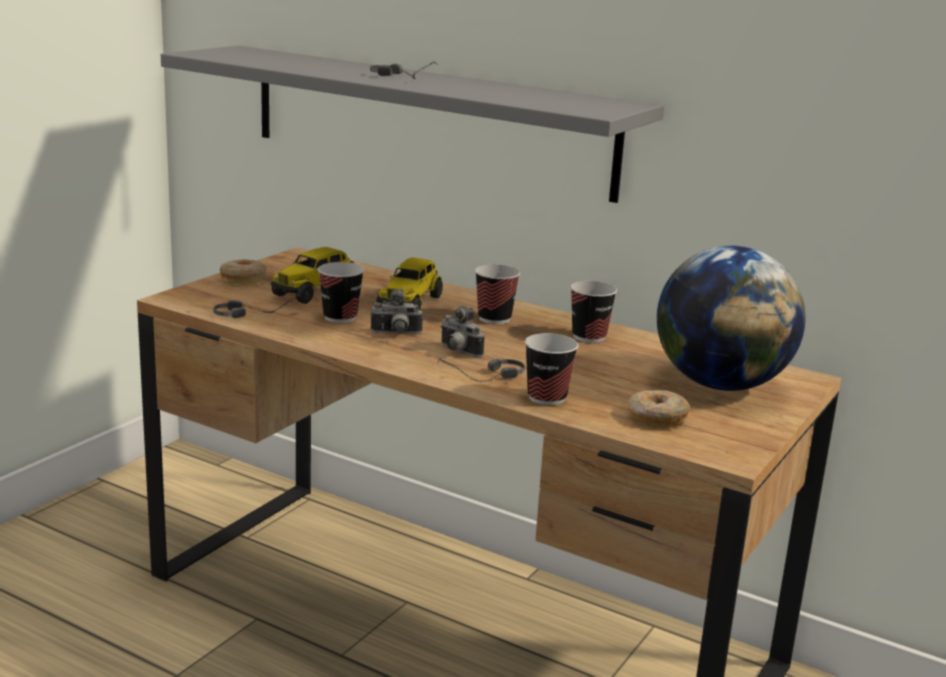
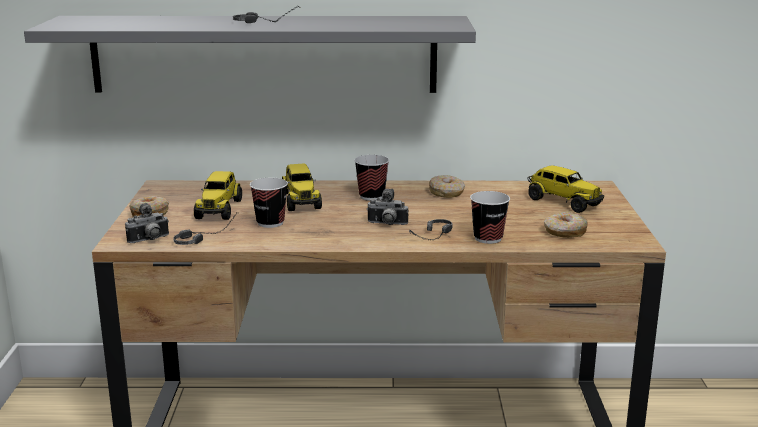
camera: 30 degrees left, 0 degrees up
(396, 334) = (327, 224): camera -> camera (149, 240)
(589, 337) = (446, 193): cup -> donut
(720, 384) = (563, 202): globe -> toy truck

